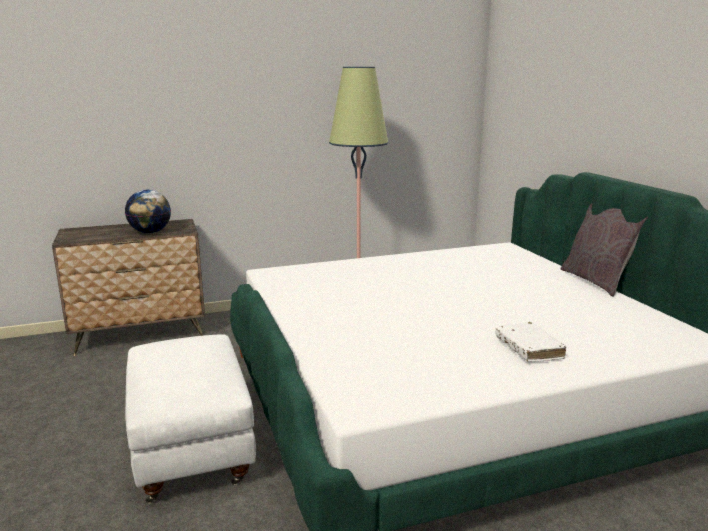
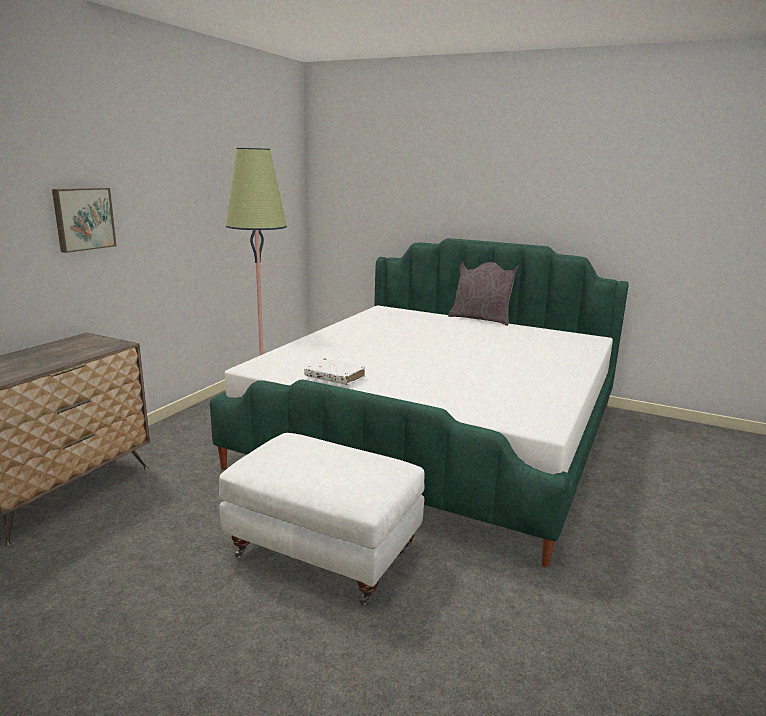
camera: 45 degrees left, 0 degrees up
(150, 232) = (77, 354): globe -> none
(199, 128) = (83, 219): none -> picture
(528, 348) = (536, 365): white book -> white book (335, 378)

